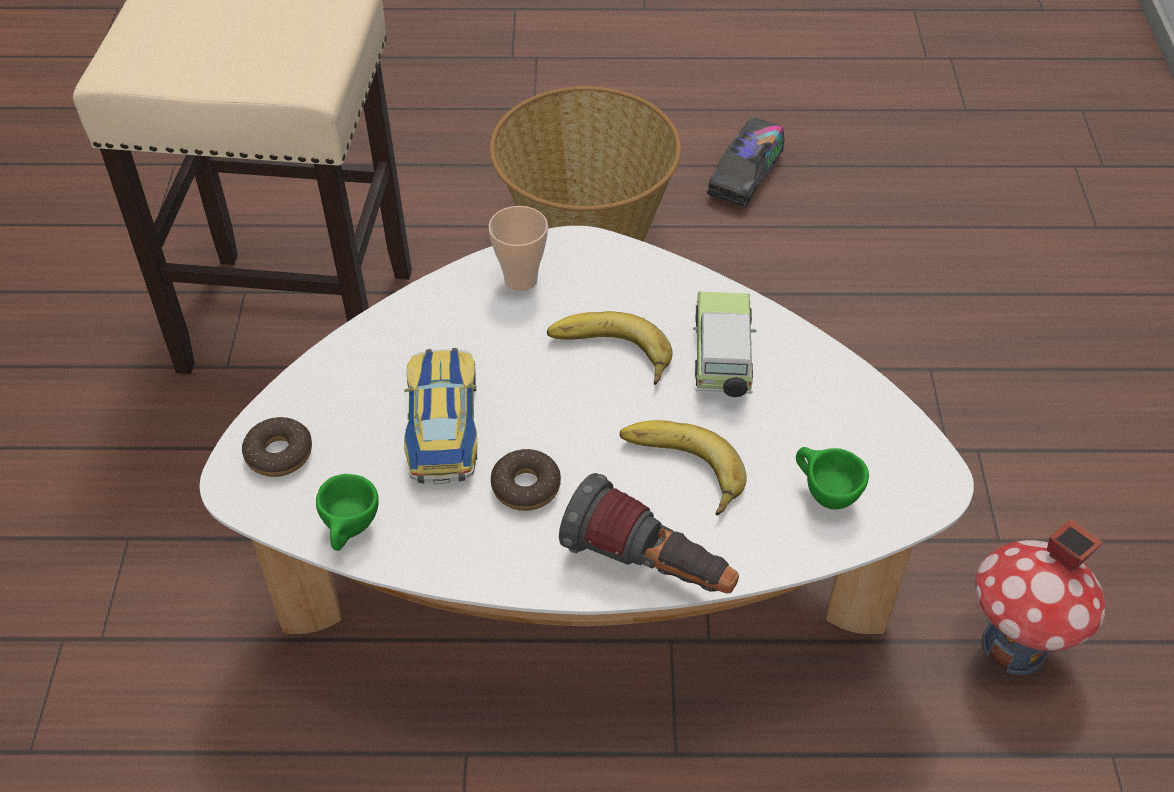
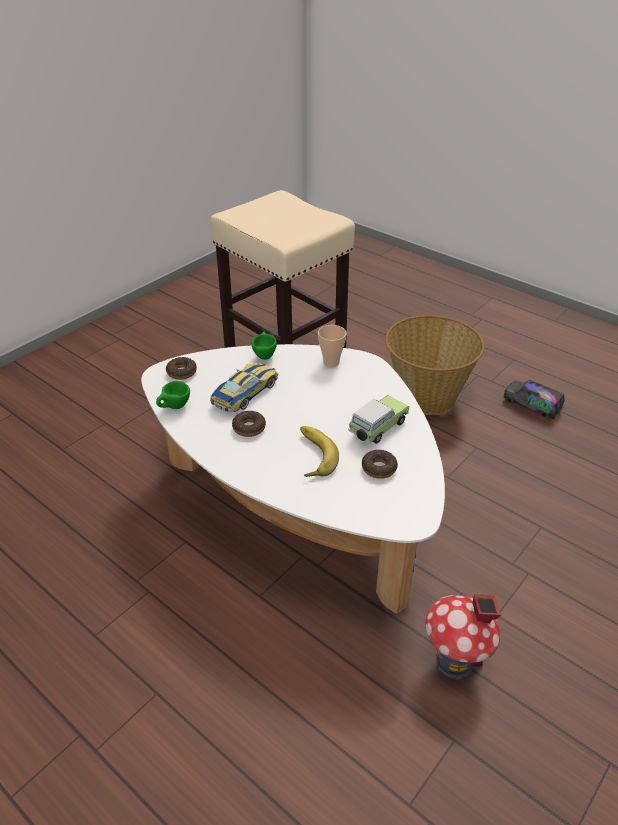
camera: 40 degrees right, 10 degrees down
(608, 355) = (333, 403): banana -> none
(650, 567) = (260, 479): flashlight -> none
(745, 177) = (531, 405): toy truck -> toy truck turned 60 degrees clockwise
(796, 427) = (379, 468): none -> donut
(823, 495) = (360, 497): green cup -> green cup (264, 355)

